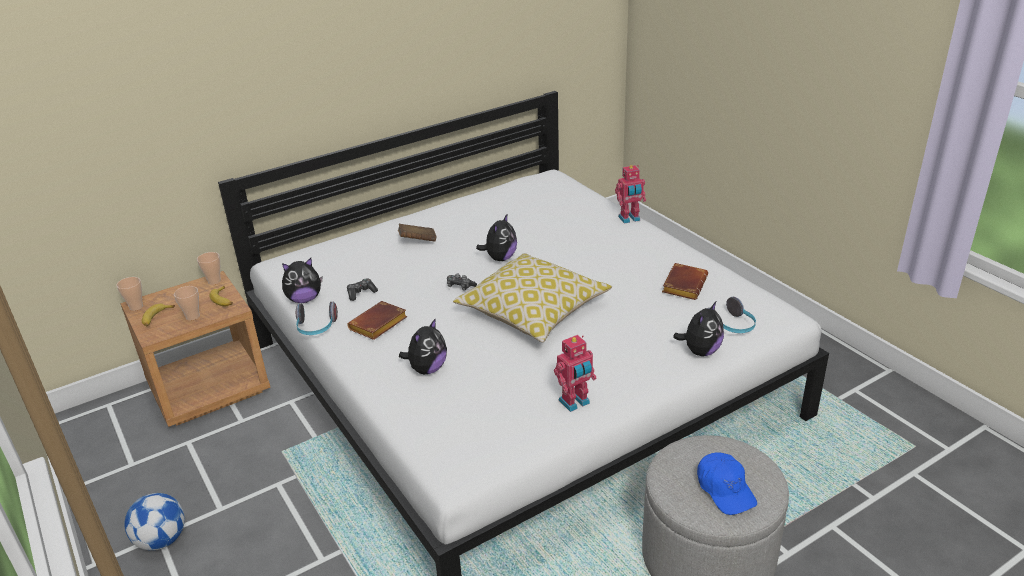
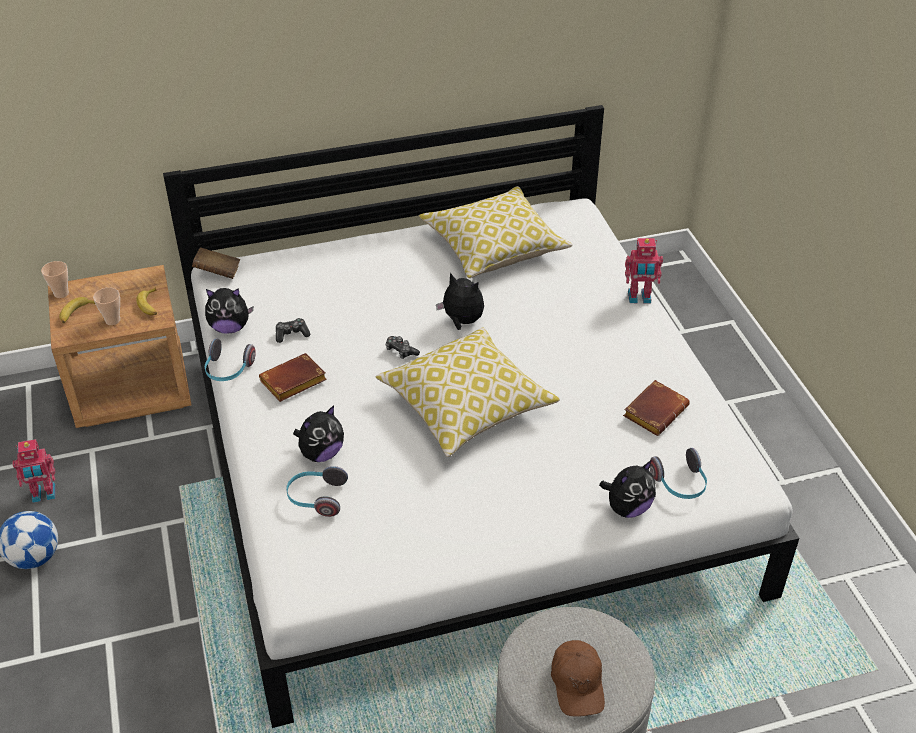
camera: 15 degrees right, 10 degrees up
(214, 281) = (149, 277): cup -> none
(417, 241) = (381, 275): brown book -> brown book (217, 272)
(439, 401) = (316, 498): none -> headphones
(500, 208) = (494, 247): none -> pillow
(500, 258) = (462, 321): plush toy -> plush toy turned 105 degrees counterclockwise
(575, 403) = (457, 539): toy robot -> toy robot (44, 495)
(725, 489) = (577, 683): blue cap -> brown cap

